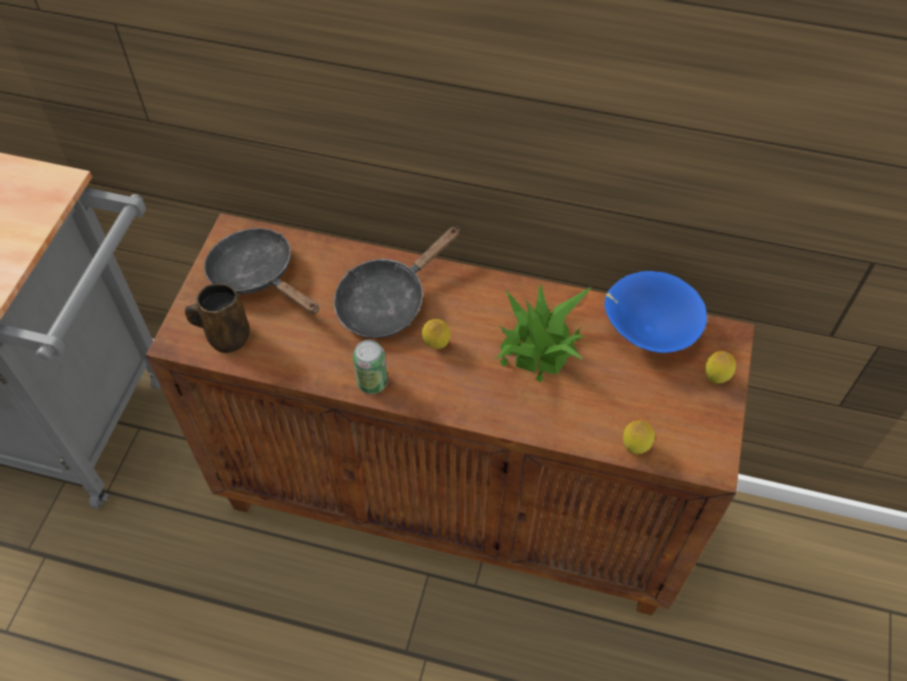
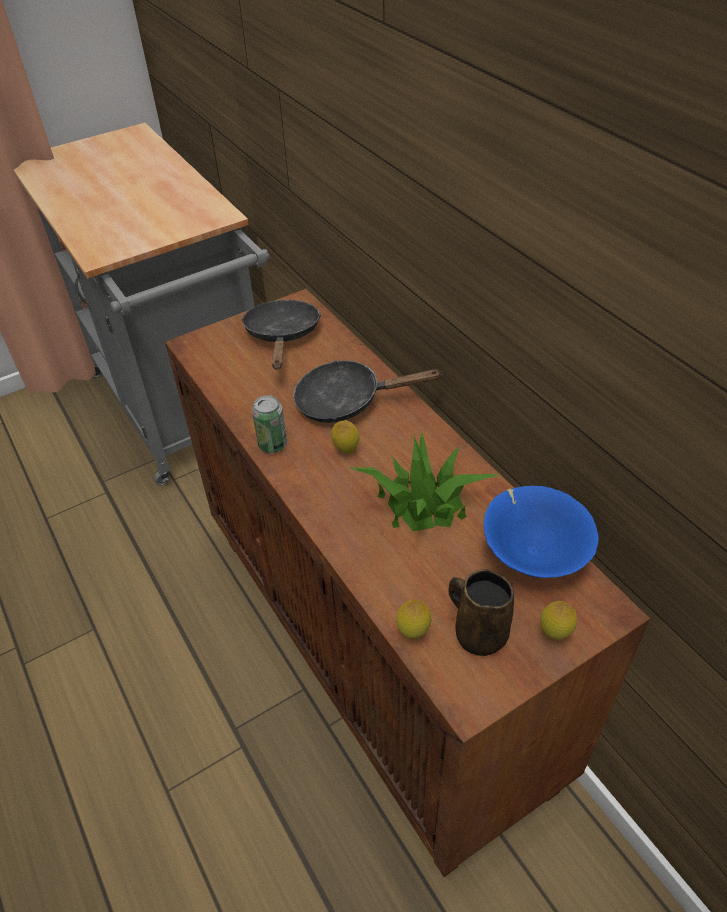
camera: 45 degrees right, 10 degrees down
(226, 337) = (220, 359): brown mug -> brown mug (478, 633)

